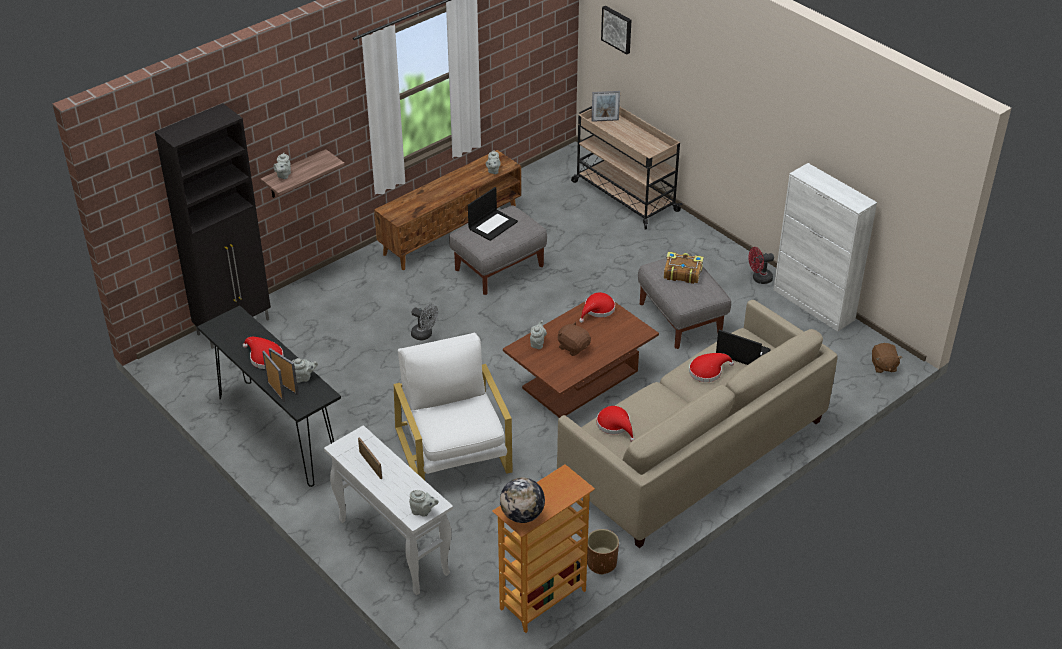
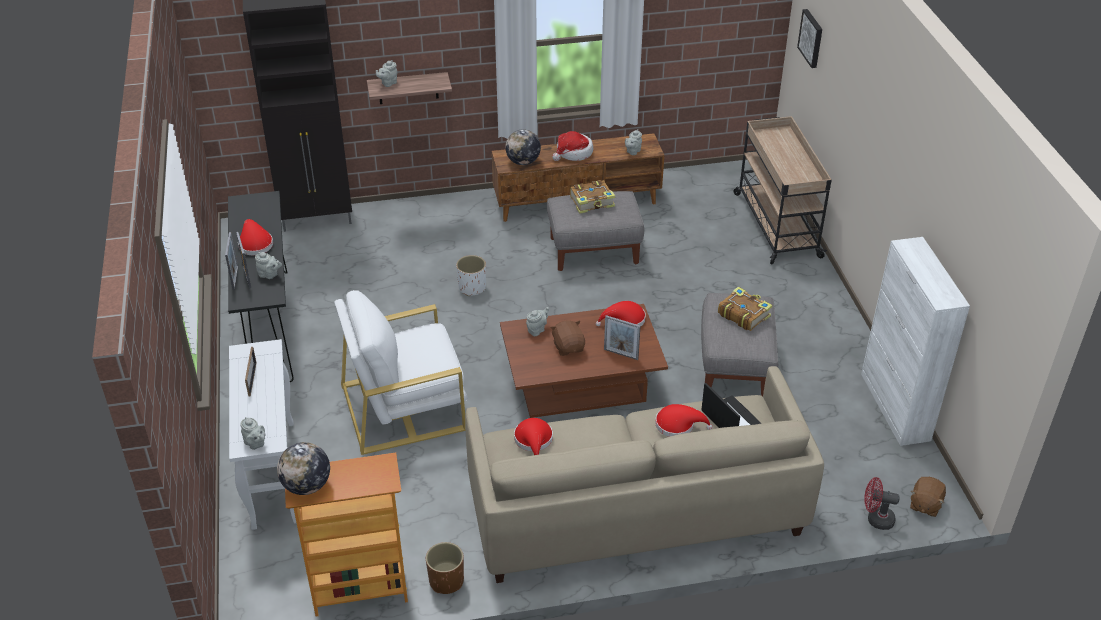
camera: 30 degrees right, 0 degrees up
(410, 210) = (523, 162): none -> globe
(424, 335) = (472, 287): grey fan -> white planter
(446, 188) = (573, 153): none -> hat
(453, 450) = (404, 406): white armchair -> white armchair turned 120 degrees counterclockwise
(493, 225) = (592, 202): laptop -> book
(605, 120) = (775, 136): picture frame -> picture frame (621, 354)
(759, 279) = (854, 357): red fan -> red fan (876, 519)

